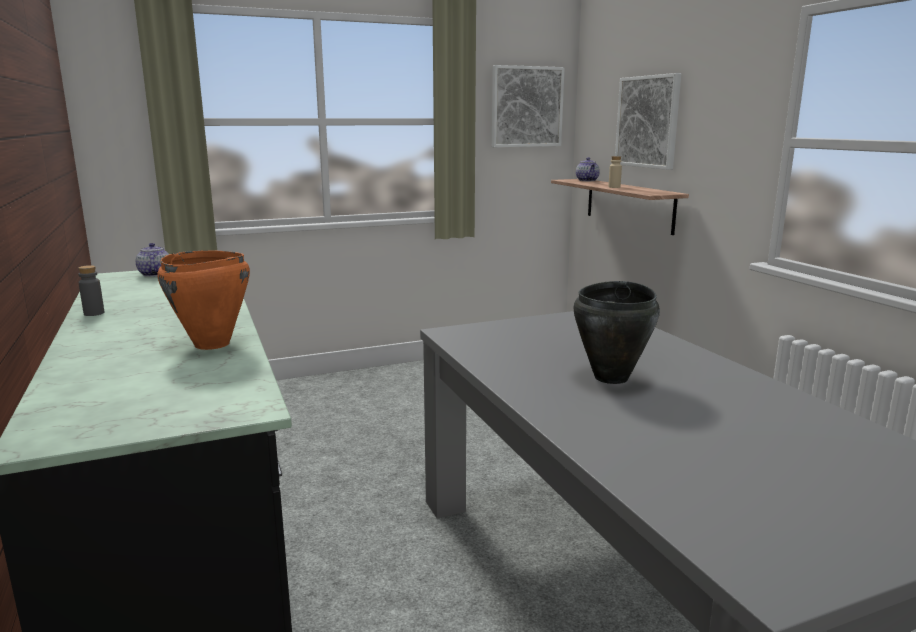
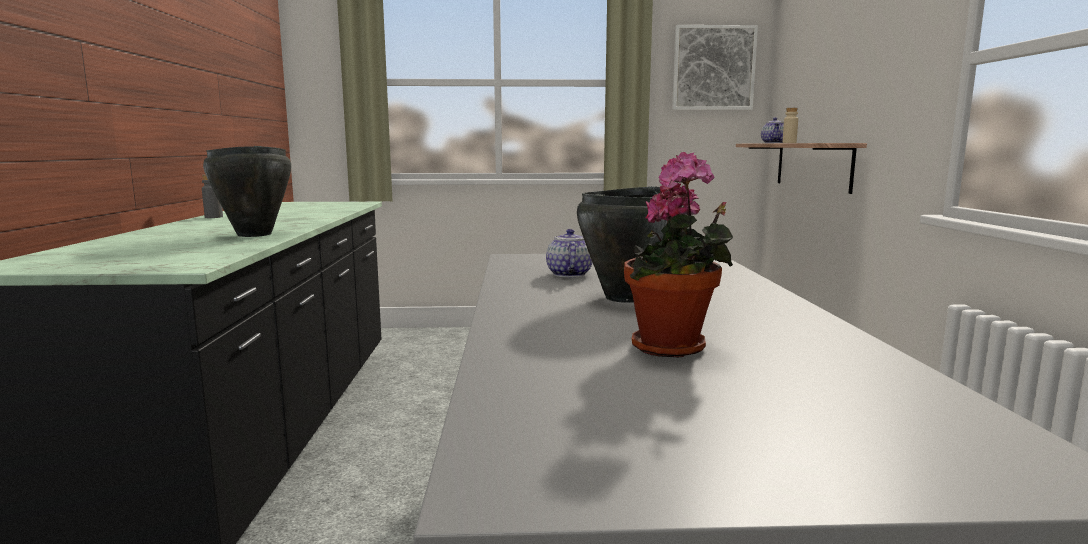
camera: 20 degrees right, 5 degrees down
(154, 274) = (309, 203): teapot -> teapot (568, 274)
(212, 344) = (254, 234): orange cooking pot -> black cooking pot
(648, 122) = (832, 68): picture -> none
(714, 432) = (673, 349): none -> potted plant

